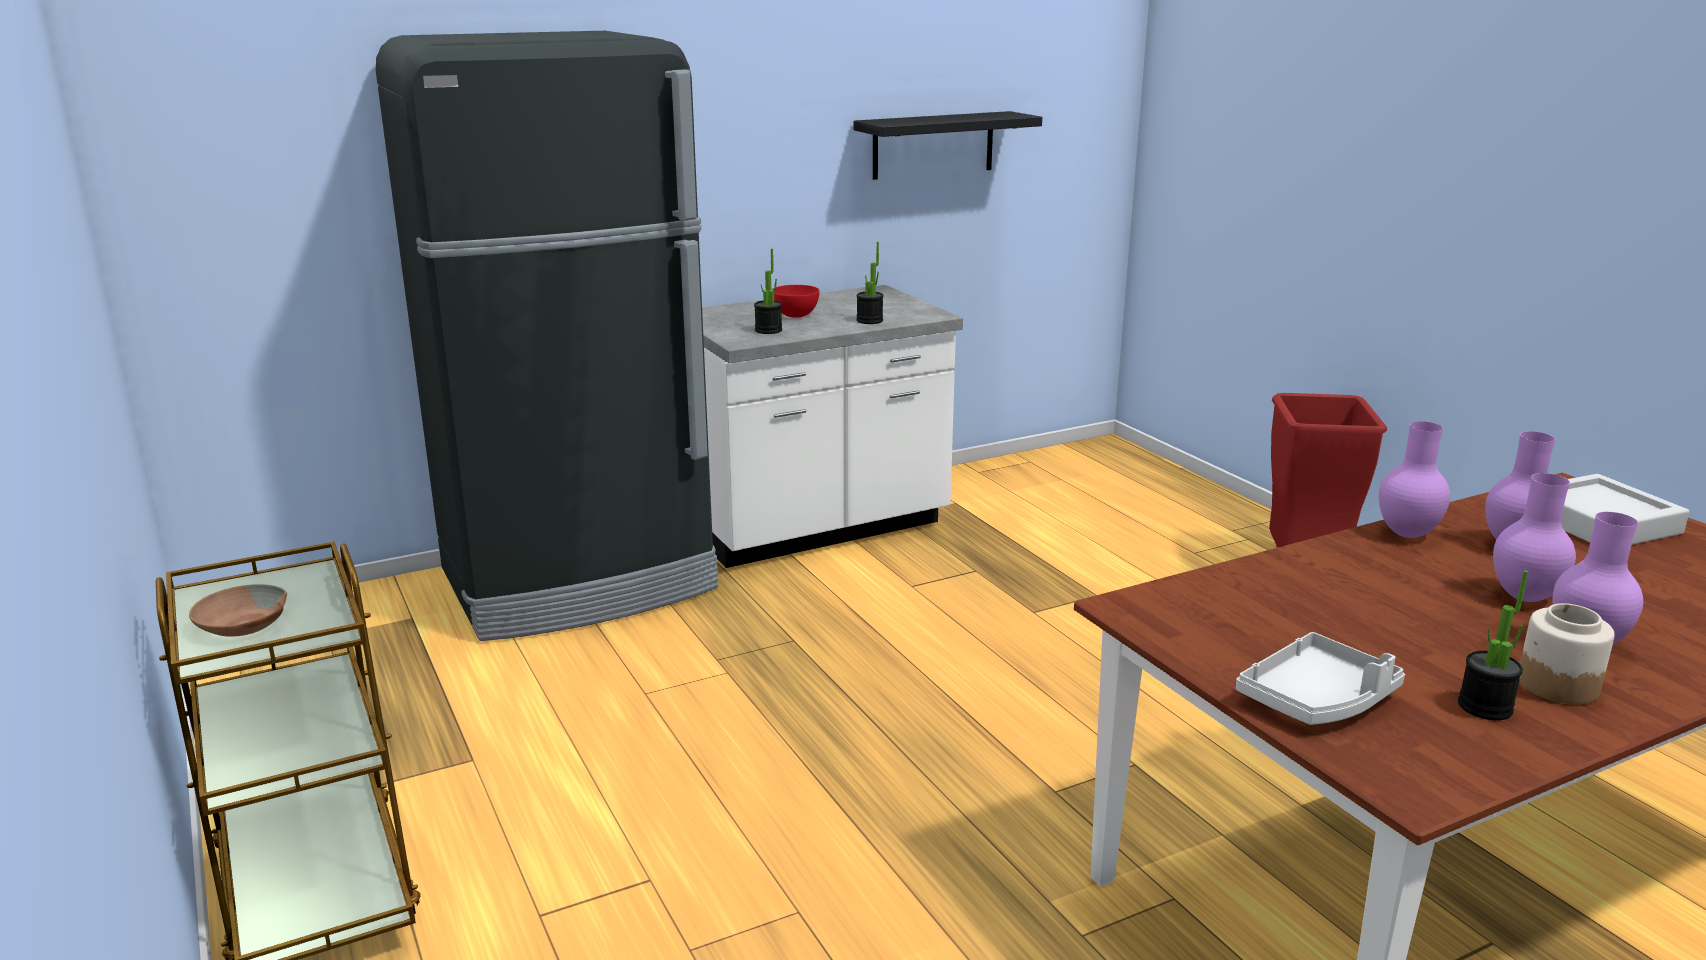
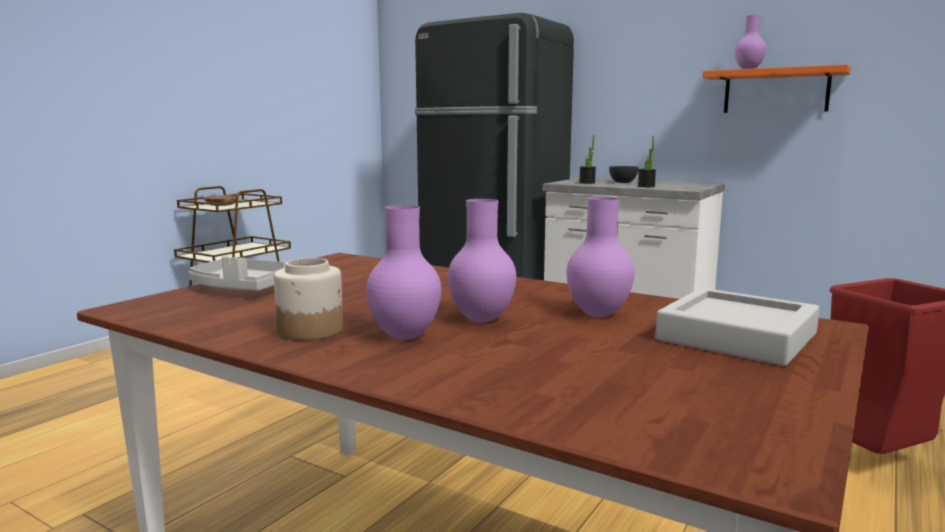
camera: 60 degrees right, 10 degrees down
(795, 315) = (622, 182): red bowl -> grey bowl
(933, 145) = (776, 91): black shelf -> orange shelf
(1408, 534) = (562, 291): purple vase -> purple vase (748, 69)
(1485, 707) = (257, 316): potted plant -> none

